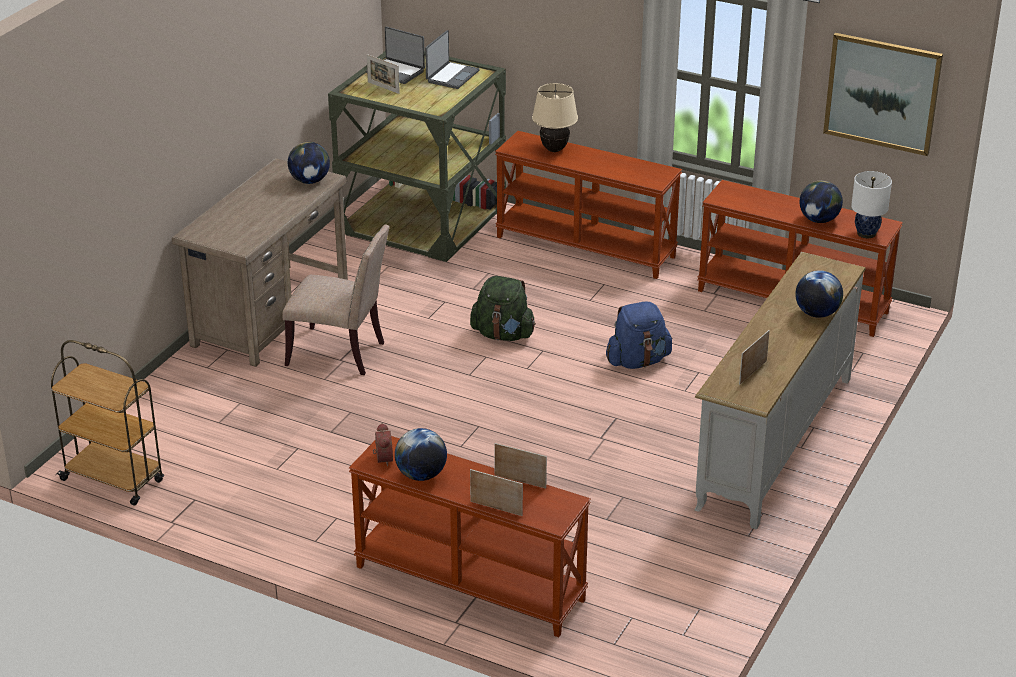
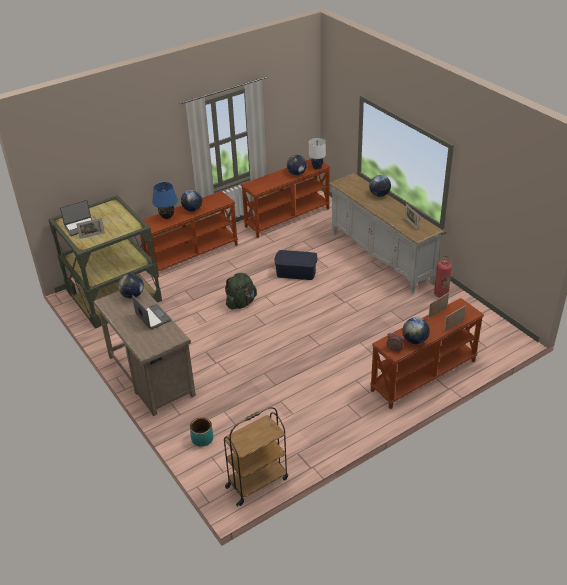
camera: 60 degrees left, 5 degrees up
(171, 403) = (202, 438): none -> turquoise planter
(340, 353) = (210, 361): beige chair -> none
(452, 76) = (105, 212): laptop -> laptop (152, 318)
(554, 149) = (167, 217): beige table lamp -> blue table lamp
(598, 162) = (192, 209): none -> globe
(638, 361) = (296, 272): blue backpack -> blue storage box
(728, 545) = (441, 294): none -> fire extinguisher
(882, 93) = (291, 107): picture -> none

